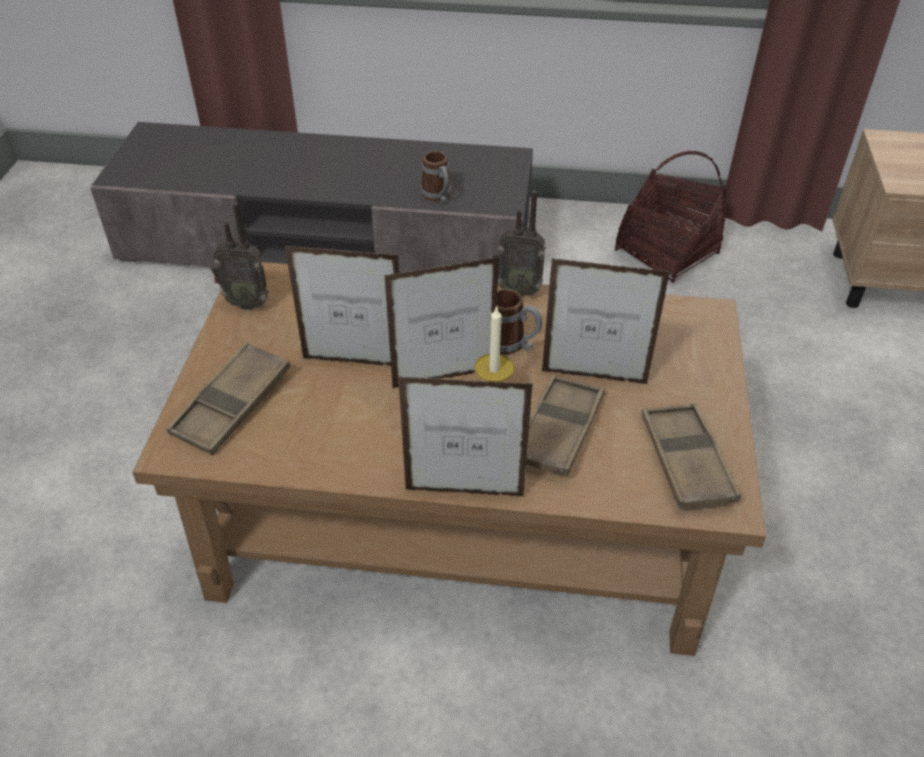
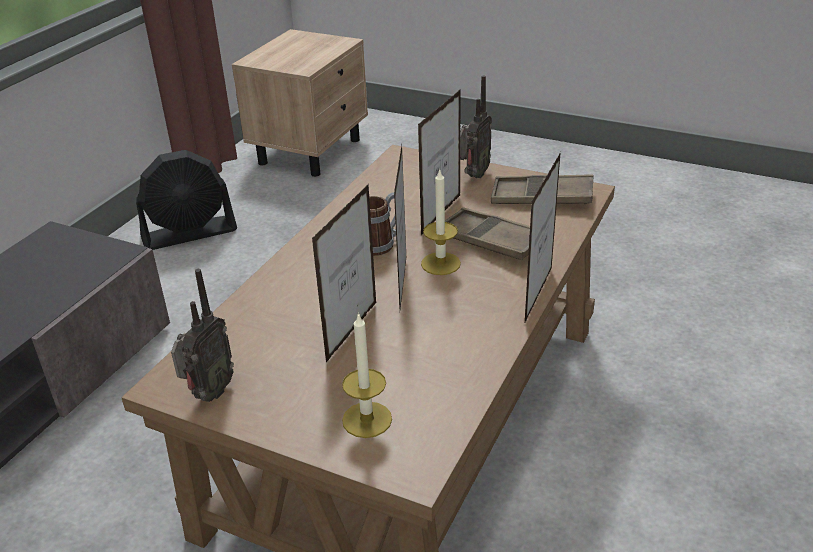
camera: 70 degrees left, 10 degrees down
(232, 404) = (367, 419): brown tray -> candle
(438, 196) = (65, 290): mug -> none
(517, 290) = (314, 228): radio -> radio (473, 175)
(667, 252) = (190, 233): basket -> black fan

